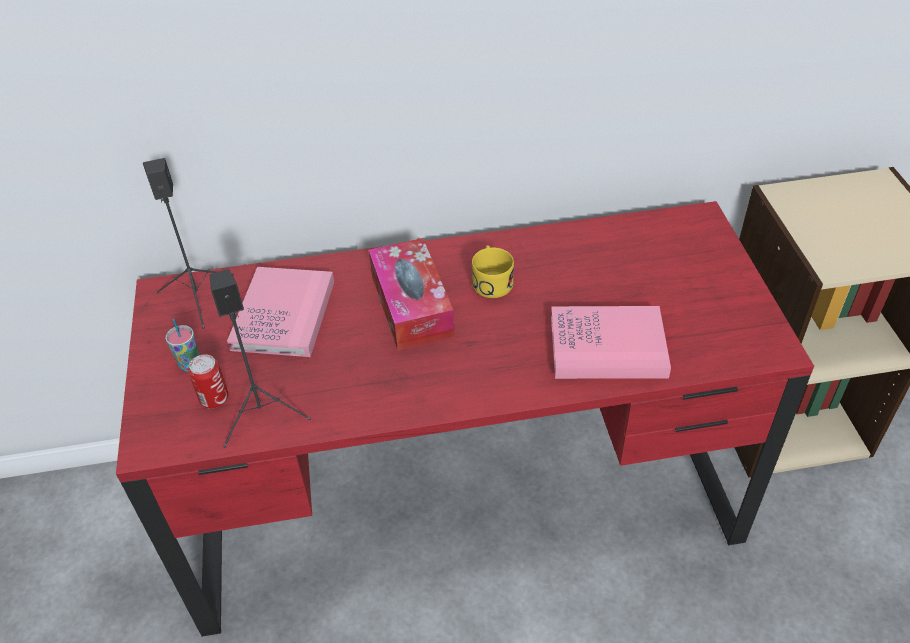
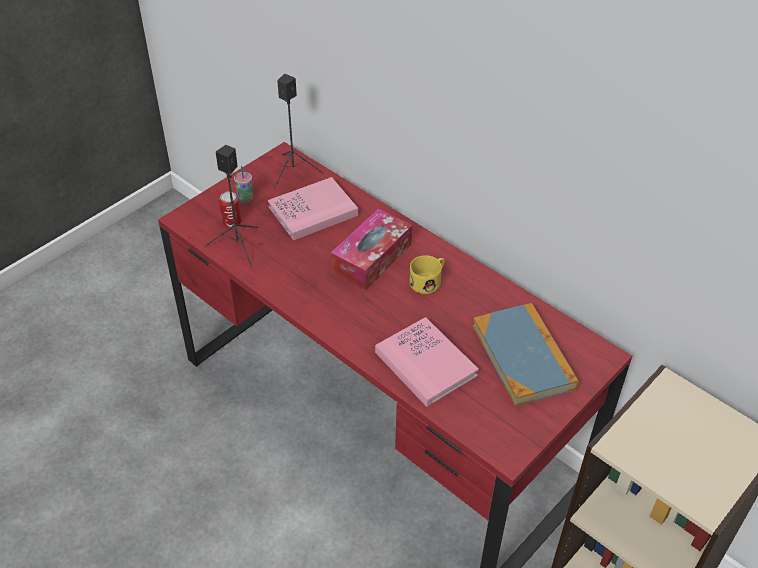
camera: 50 degrees right, 0 degrees up
(659, 270) = (523, 357): none -> book

